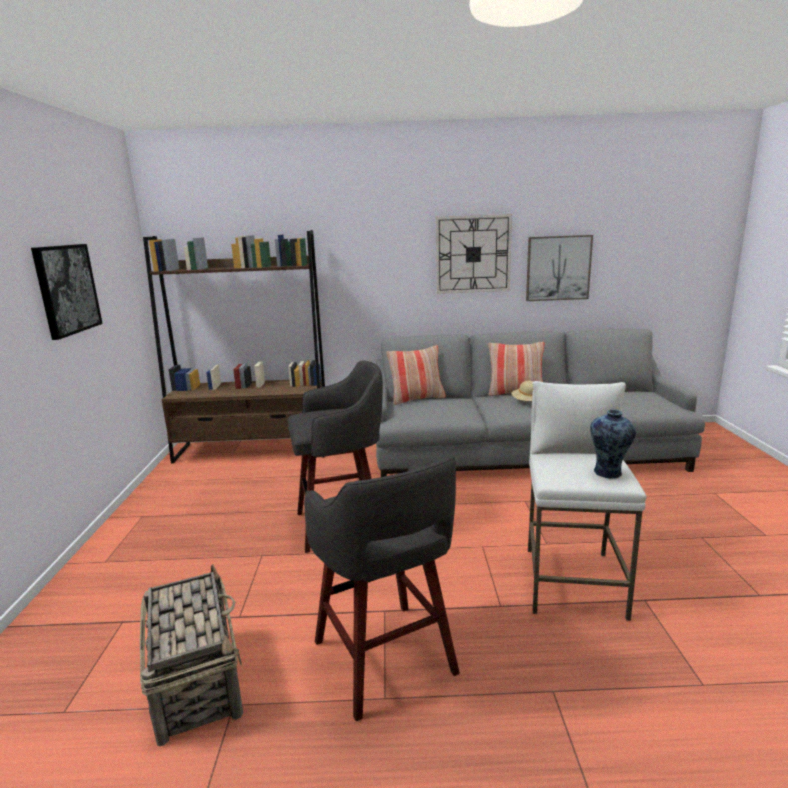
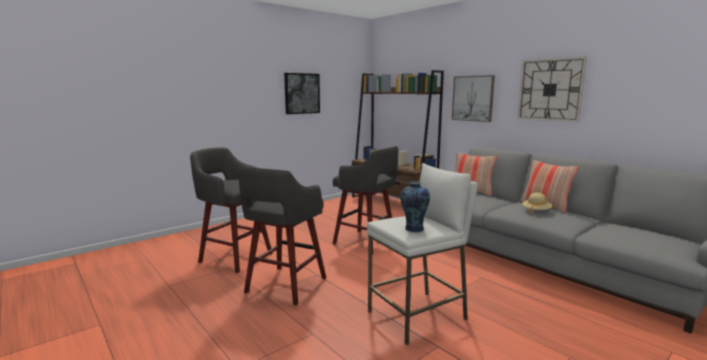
camera: 50 degrees right, 5 degrees down
(197, 681) = (234, 257): basket -> grey stool
(558, 268) = (630, 105): picture -> picture (473, 98)

